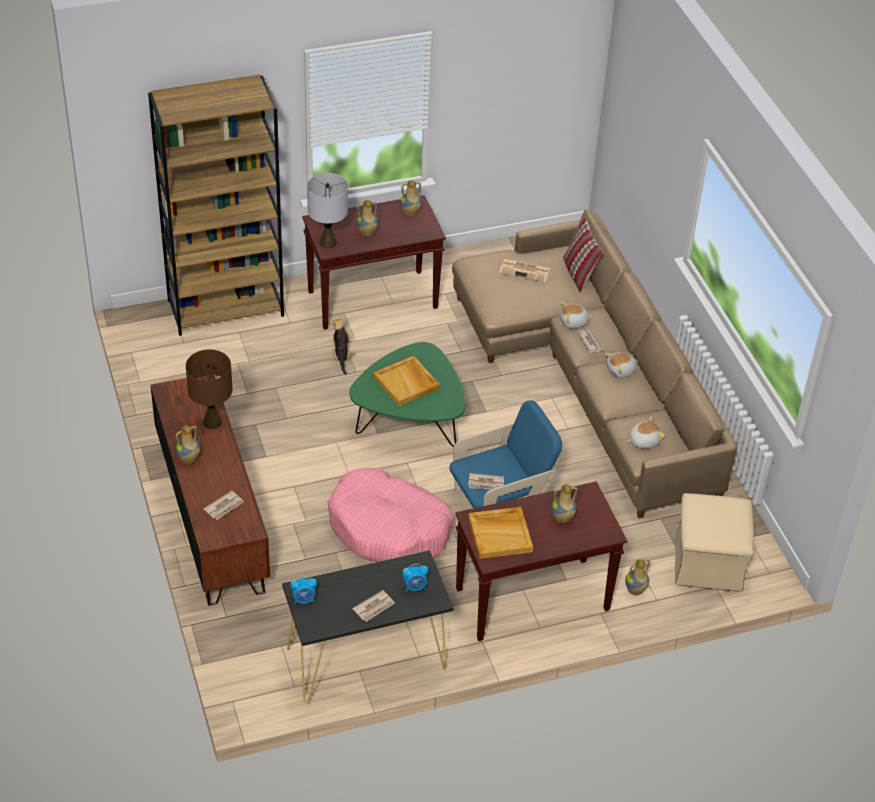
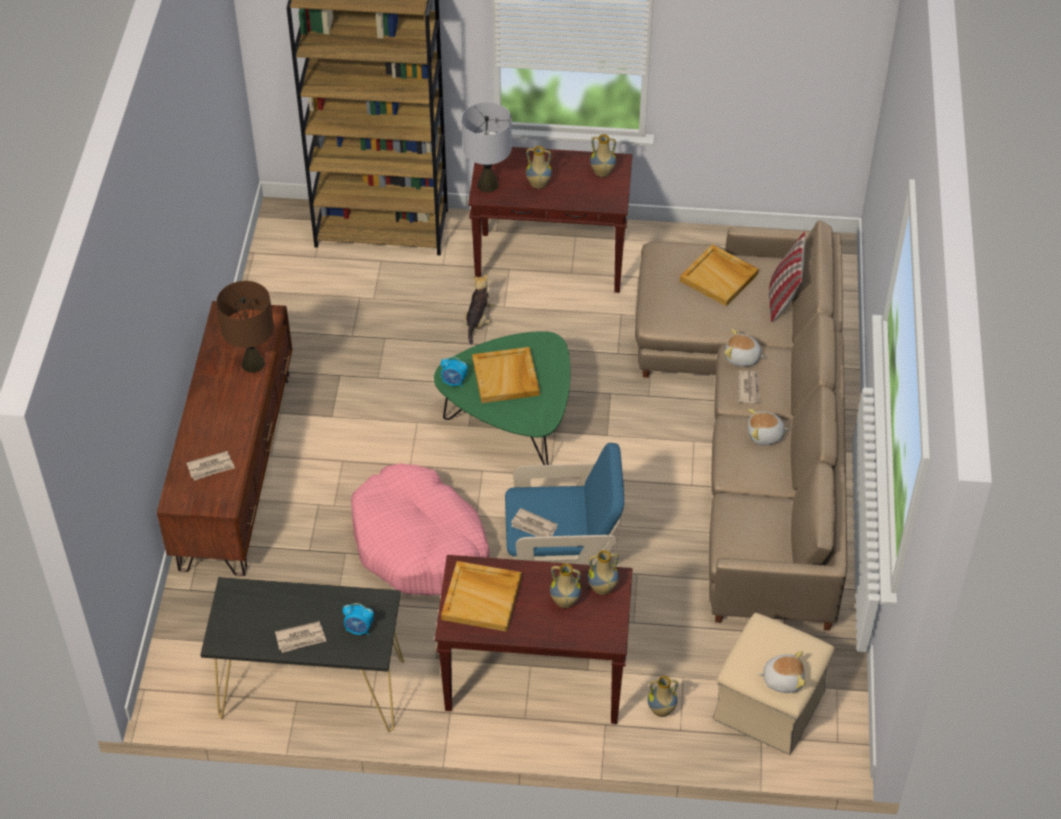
camera: 25 degrees right, 5 degrees up
(189, 460) = (204, 401): vase -> vase (602, 589)
(304, 599) = (230, 604): alarm clock -> alarm clock (454, 382)
(525, 271) = (719, 277): newspaper -> beige tray
(643, 441) = (742, 531): plush toy -> plush toy (782, 679)

